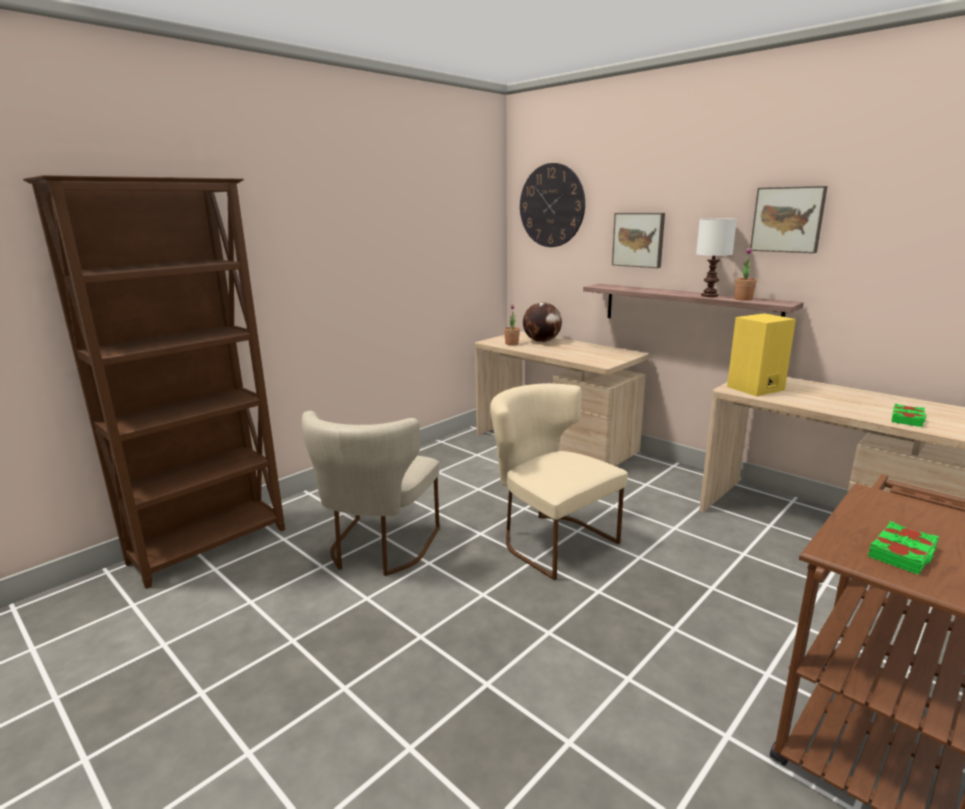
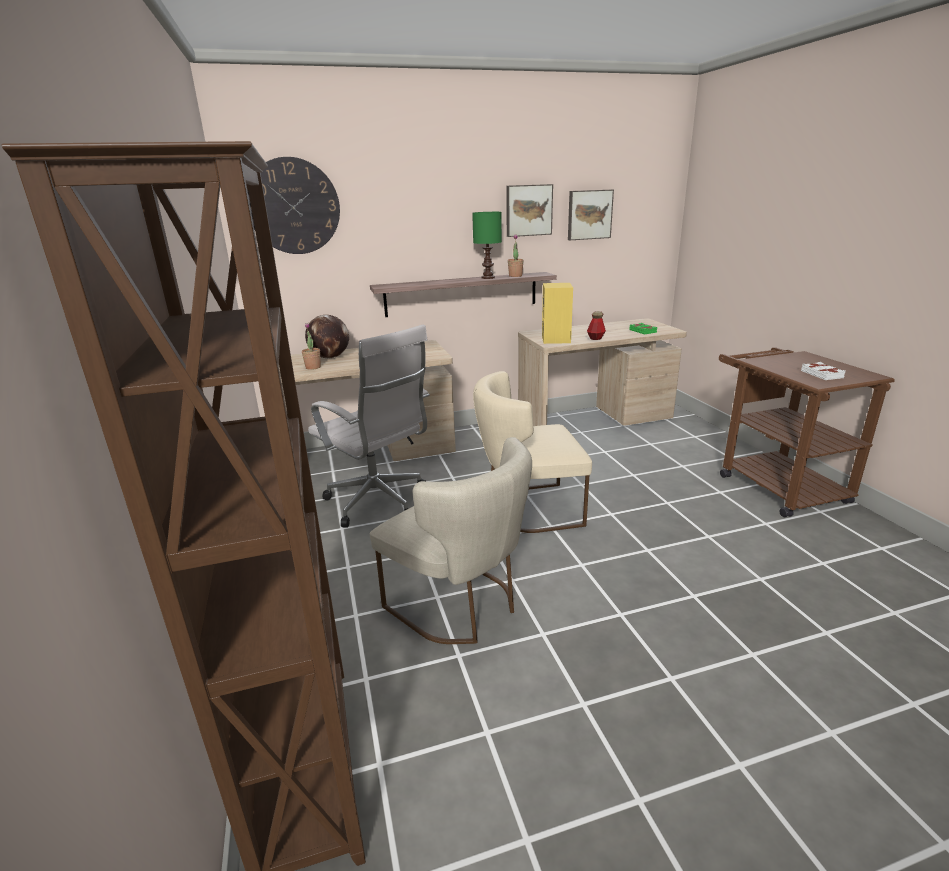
camera: 60 degrees left, 5 degrees up
(485, 472) = (379, 503): none -> white office chair
(639, 239) = (406, 236): picture -> picture (589, 214)
(708, 295) = (487, 278): white table lamp -> green table lamp
(805, 403) = (595, 338): none -> bottle
(903, 553) = (822, 374): green book -> white book

